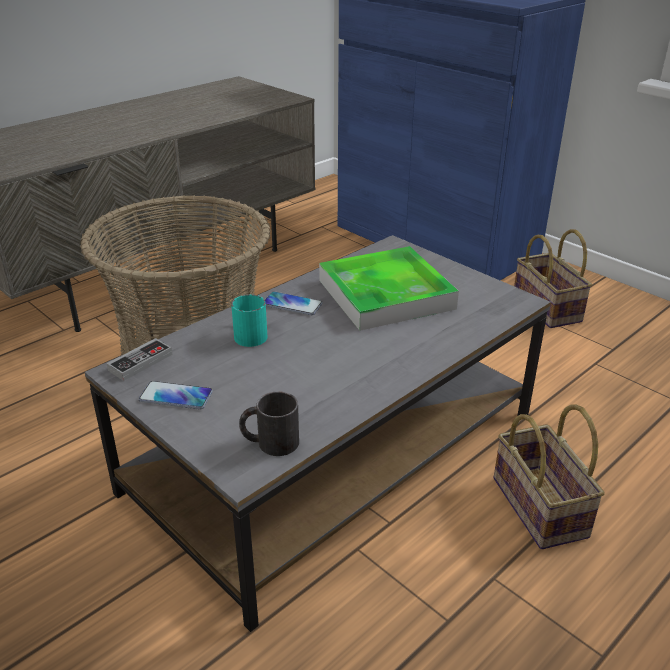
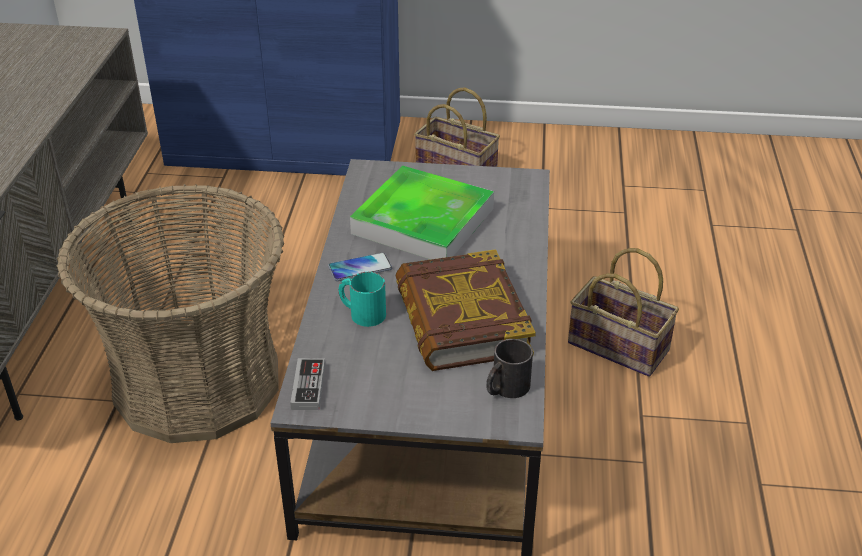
camera: 40 degrees left, 5 degrees up
(176, 396) = (384, 397): phone -> none
(312, 374) = (461, 320): none -> book

